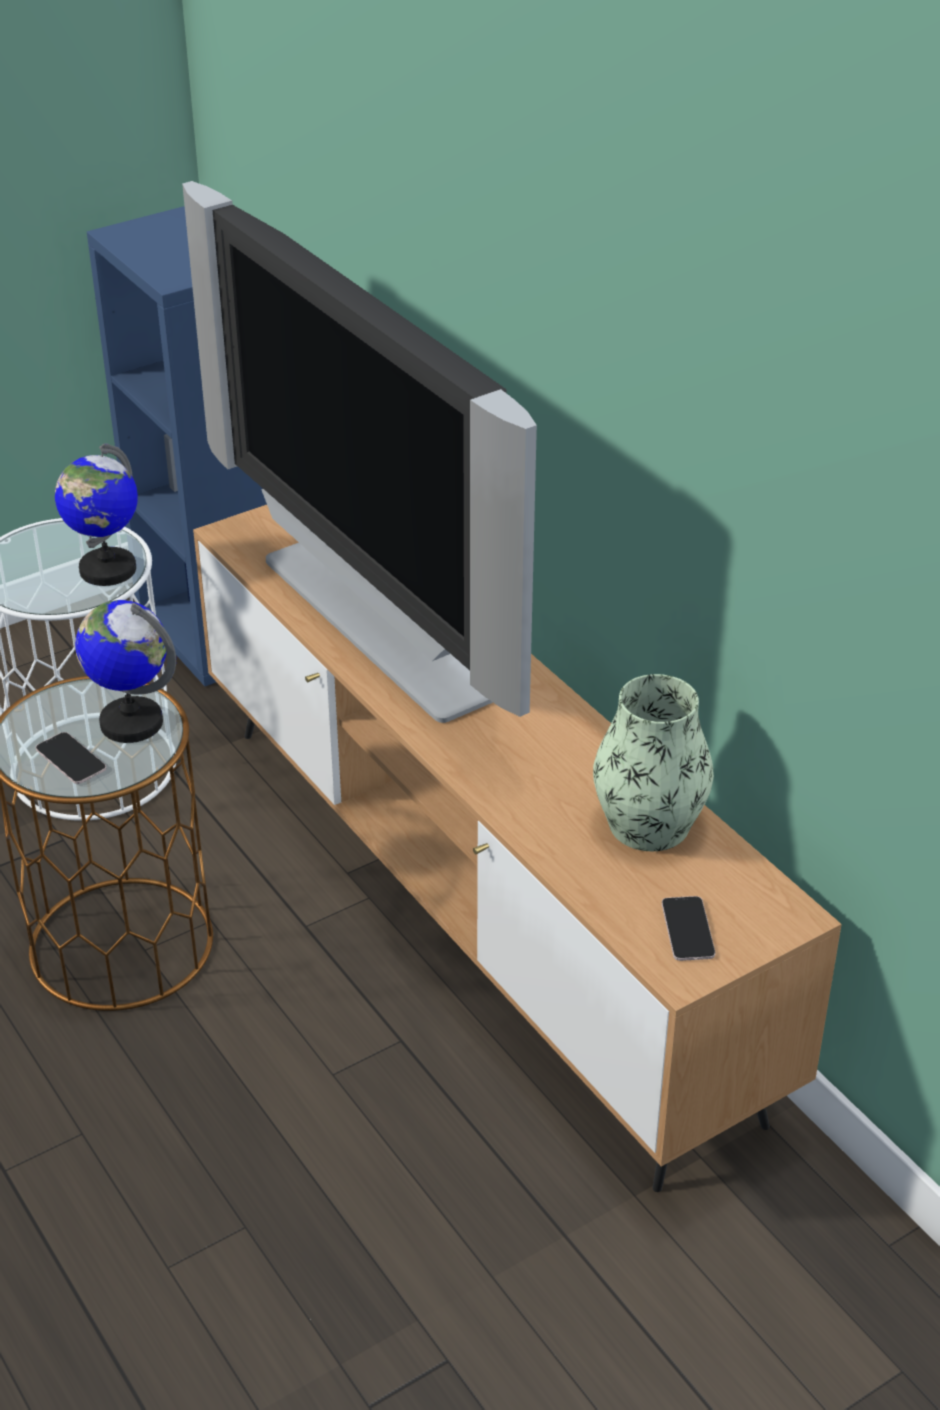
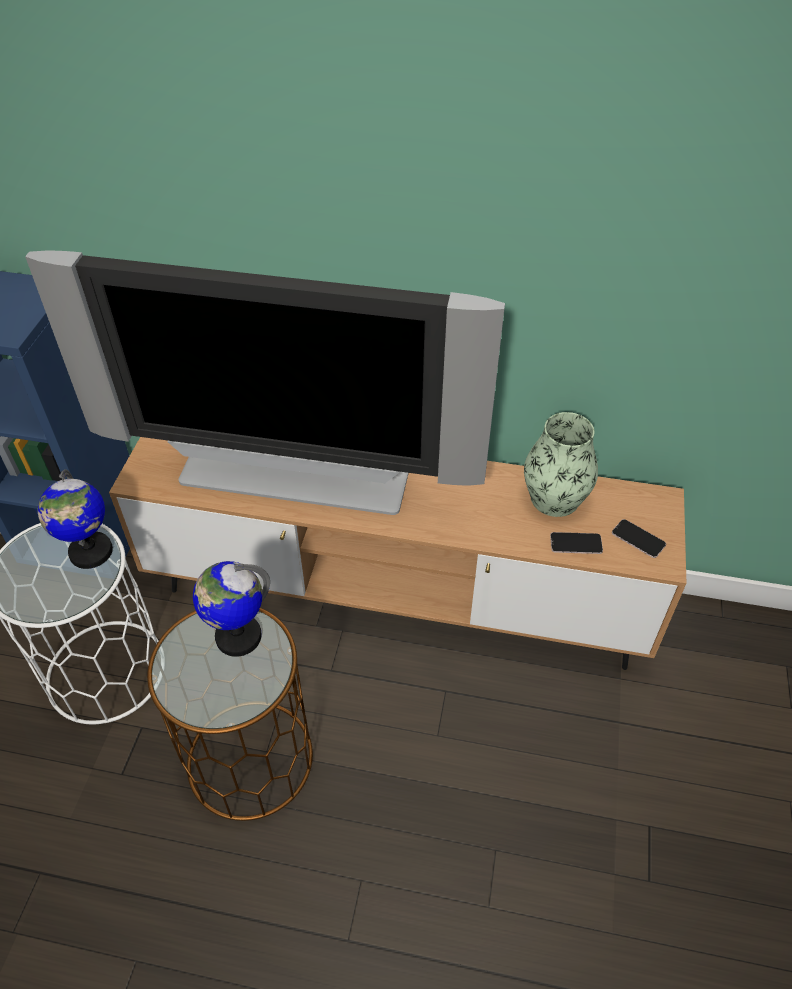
camera: 45 degrees left, 10 degrees up
(71, 759) = (234, 686): phone -> phone (576, 543)

